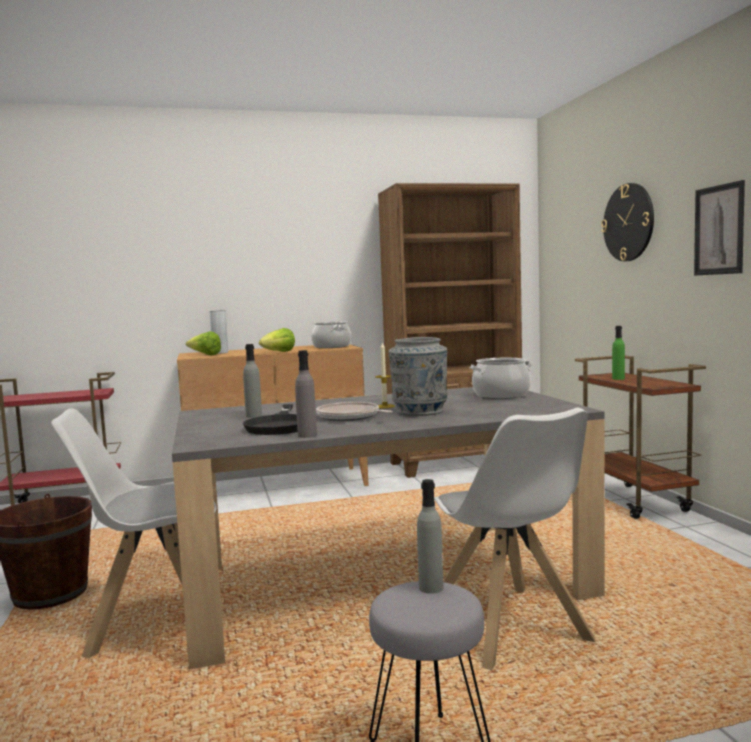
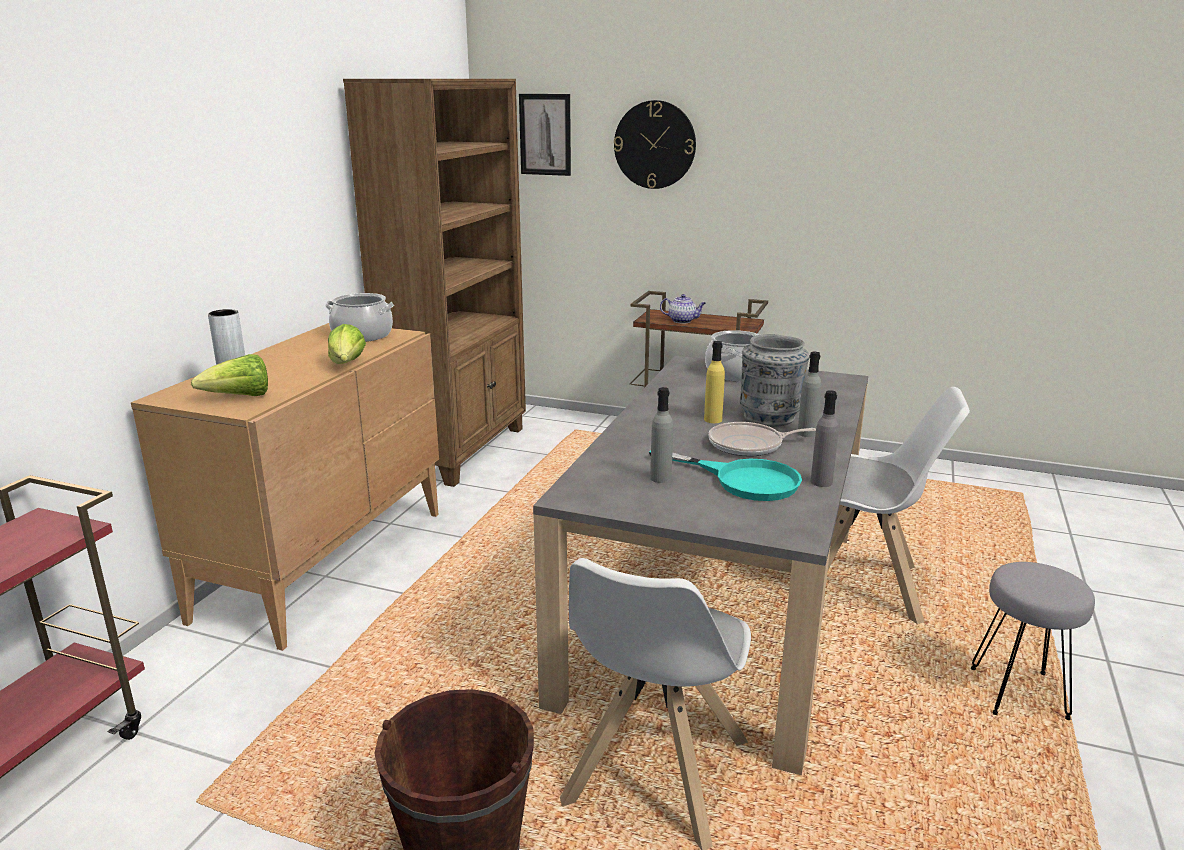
camera: 55 degrees left, 15 degrees up
(280, 425) = (742, 479): black frying pan -> turquoise frying pan
(384, 406) = (713, 420): candle -> yellow bottle
(431, 587) = (1020, 571): grey bottle -> grey bottle (807, 433)
(618, 378) = (682, 321): green bottle -> teapot
(719, 230) = (786, 171): picture -> picture (545, 134)

